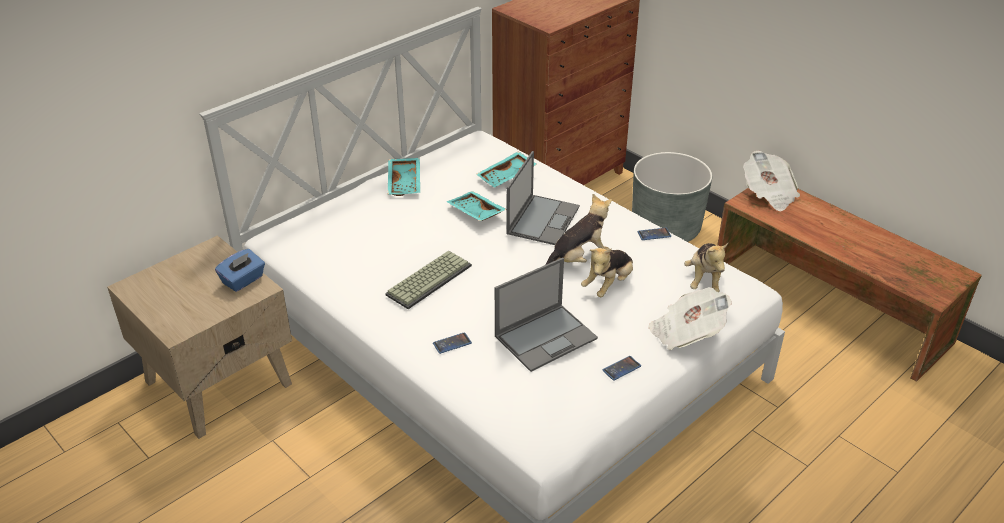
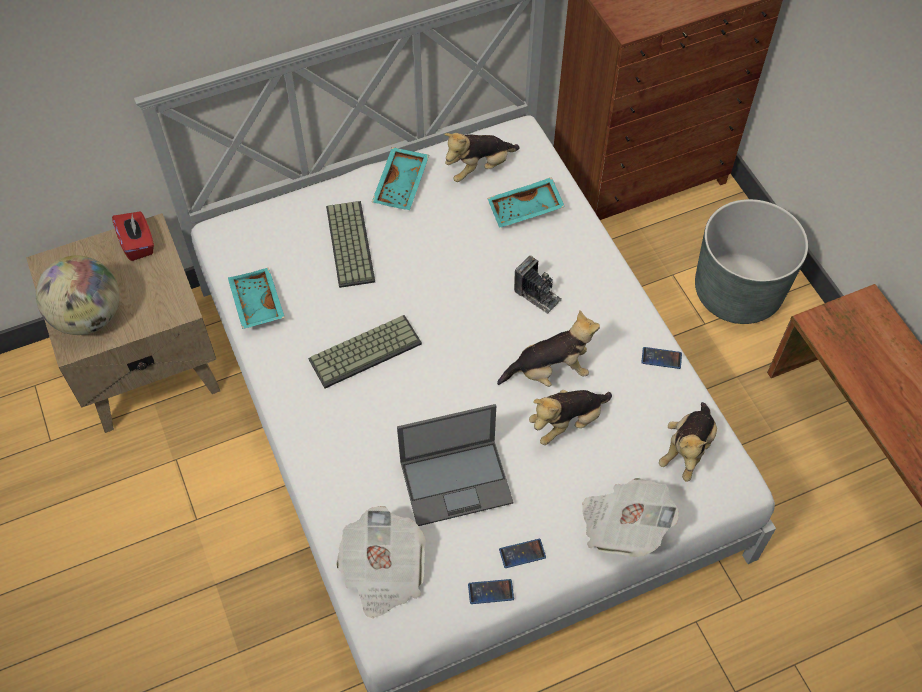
camera: 20 degrees right, 20 degrees up
(182, 311) = (88, 317): none -> globe
(205, 257) = (138, 244): none -> red tissue box
(243, 280) = (165, 291): blue tissue box -> none
(381, 223) = (348, 243): none -> keyboard
(452, 343) = (351, 454): phone -> phone (490, 591)
(459, 162) = (479, 168): none -> plush toy
(475, 213) = (462, 259): turquoise tray -> turquoise tray (255, 304)
(543, 219) = (537, 294): laptop -> camera
(769, 194) = (857, 319): newspaper -> newspaper (383, 572)

